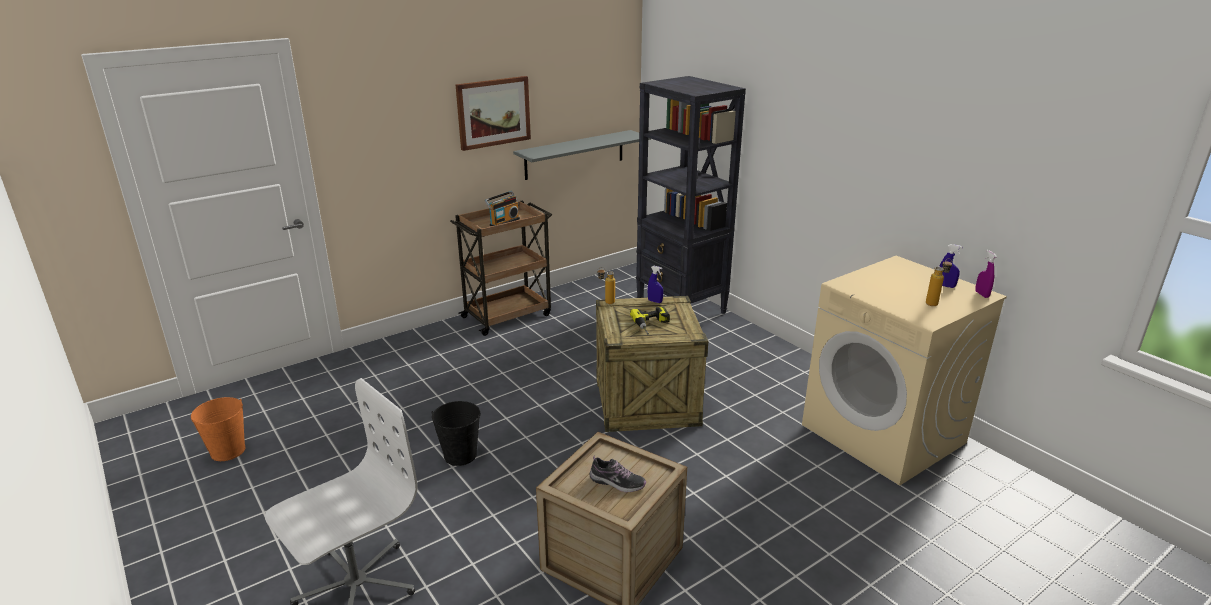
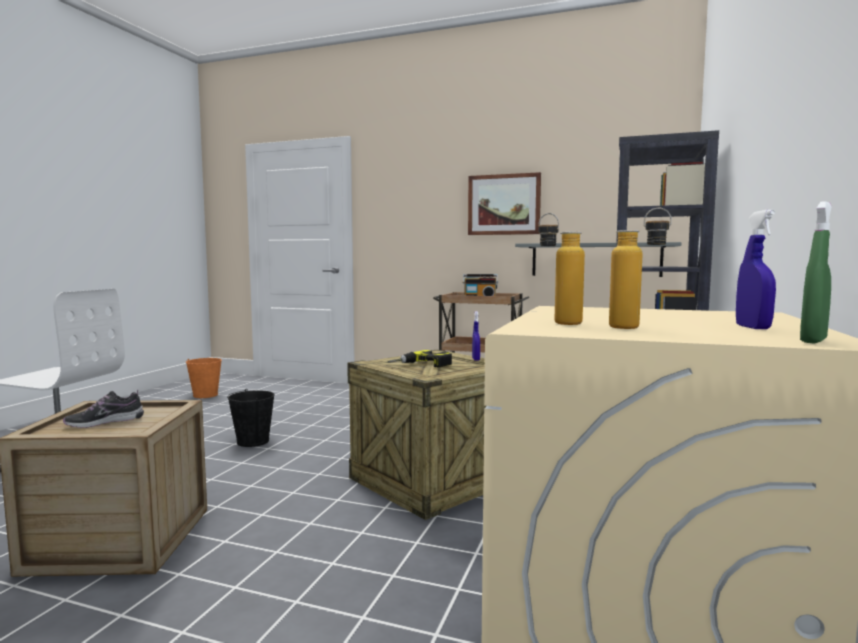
camera: 55 degrees right, 20 degrees down
(606, 302) = (437, 351): bottle -> bottle (557, 322)
(617, 482) = (105, 422): shoe -> shoe turned 75 degrees clockwise
(981, 294) = (813, 340): purple spray bottle -> green spray bottle

